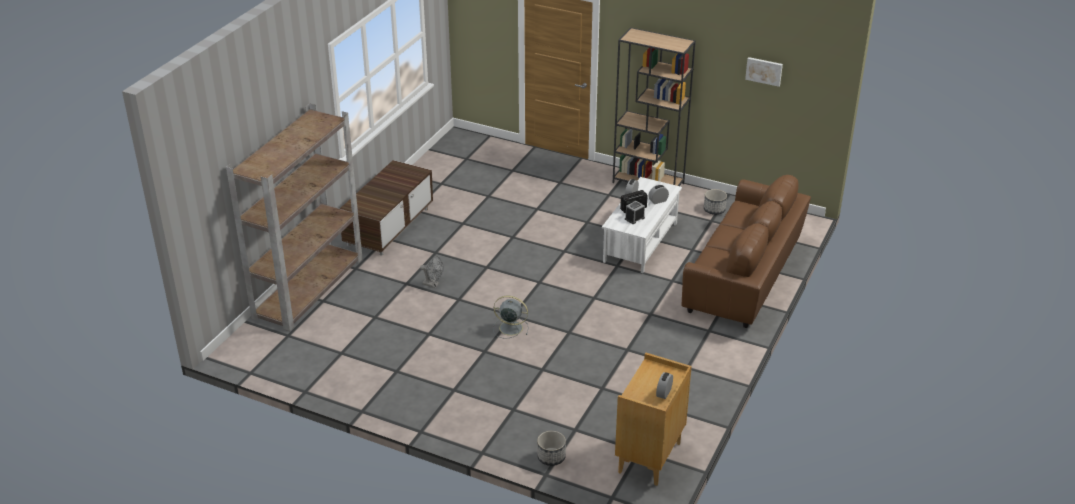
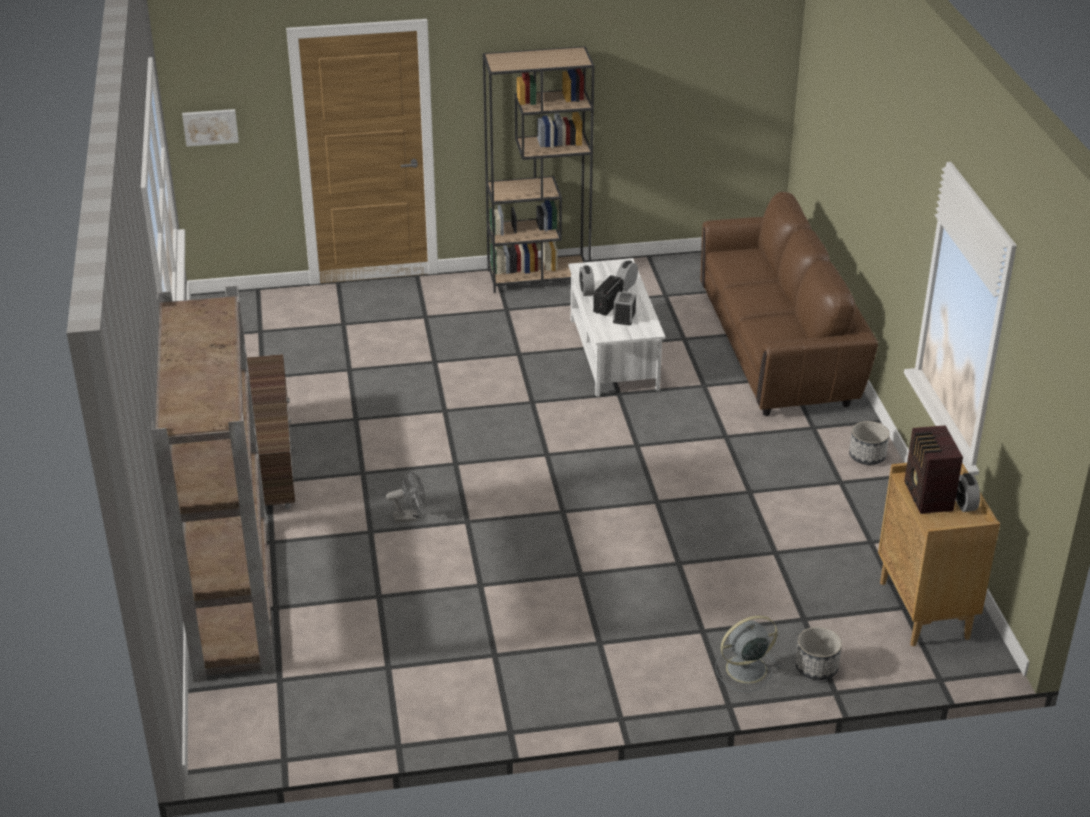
camera: 35 degrees left, 0 degrees up
(509, 328) = (577, 529): grey fan -> grey fan (744, 669)
(647, 380) = (927, 497): none -> radio
(714, 210) = (654, 281): planter -> planter (867, 456)
(764, 71) = (687, 63): picture -> picture (210, 126)

